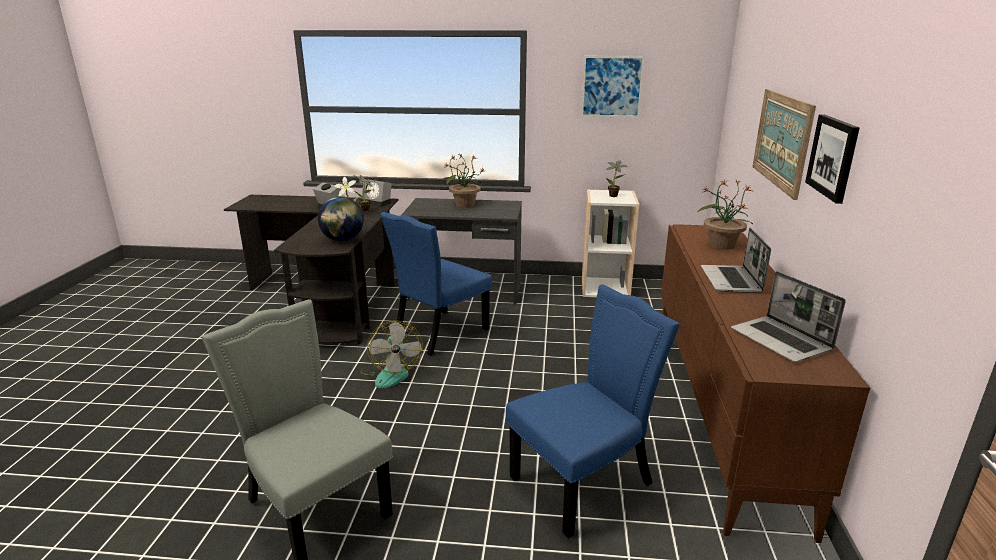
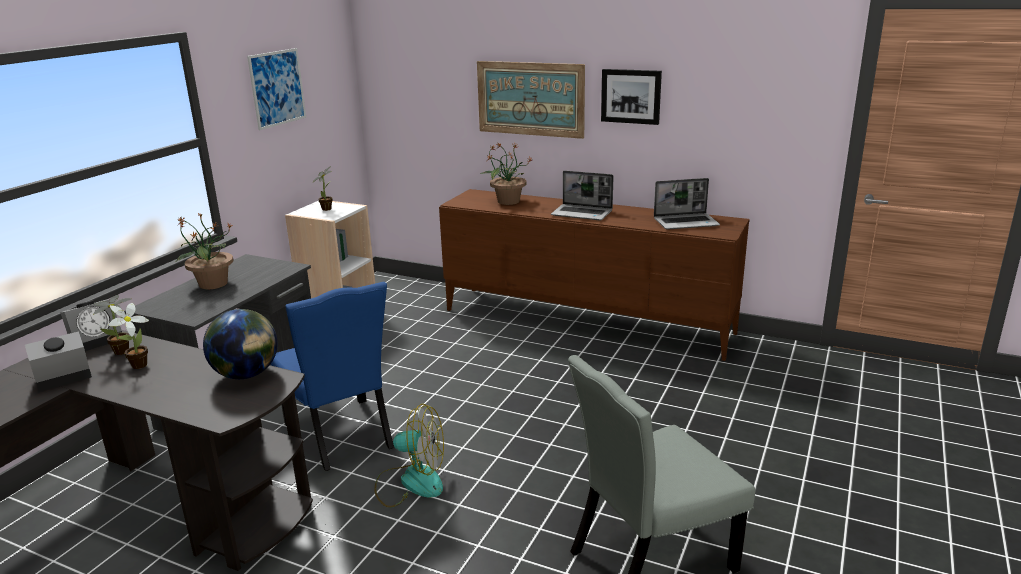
camera: 70 degrees left, 0 degrees up
(581, 484) = (658, 401): blue chair -> none

